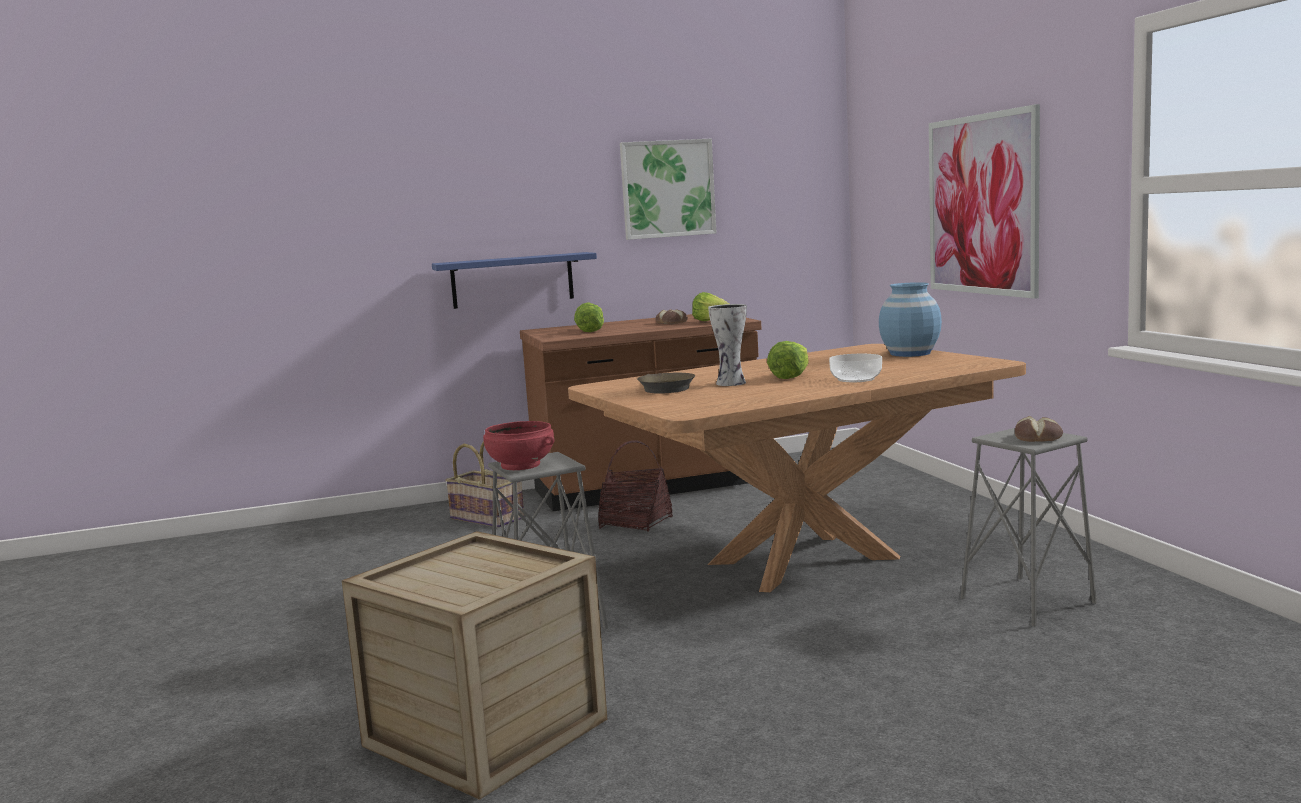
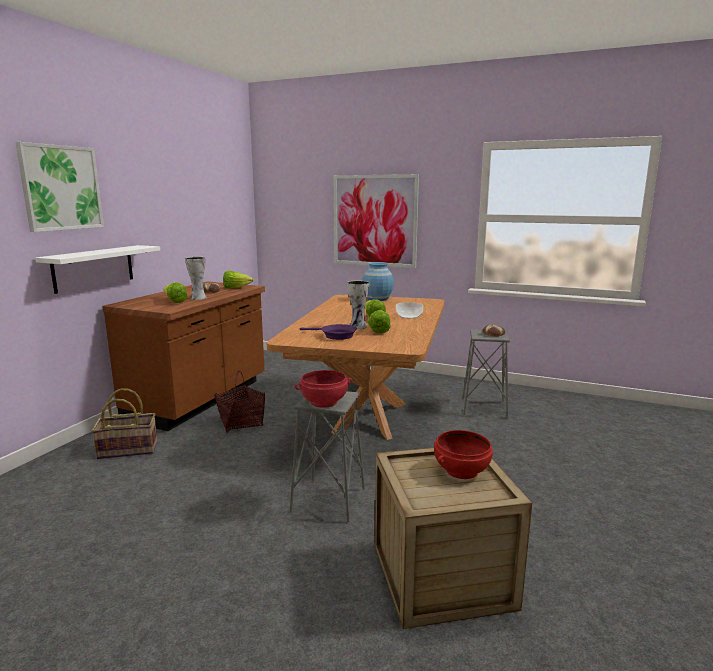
camera: 50 degrees left, 5 degrees up
(502, 572) = (461, 470): none -> red bowl
(512, 280) = (94, 268): blue shelf -> white shelf
(627, 329) = (197, 298): none -> vase
(664, 389) = (335, 335): brown frying pan -> purple frying pan
(667, 189) = (178, 202): picture -> picture (61, 188)
(737, 390) = (379, 331): none -> lettuce

